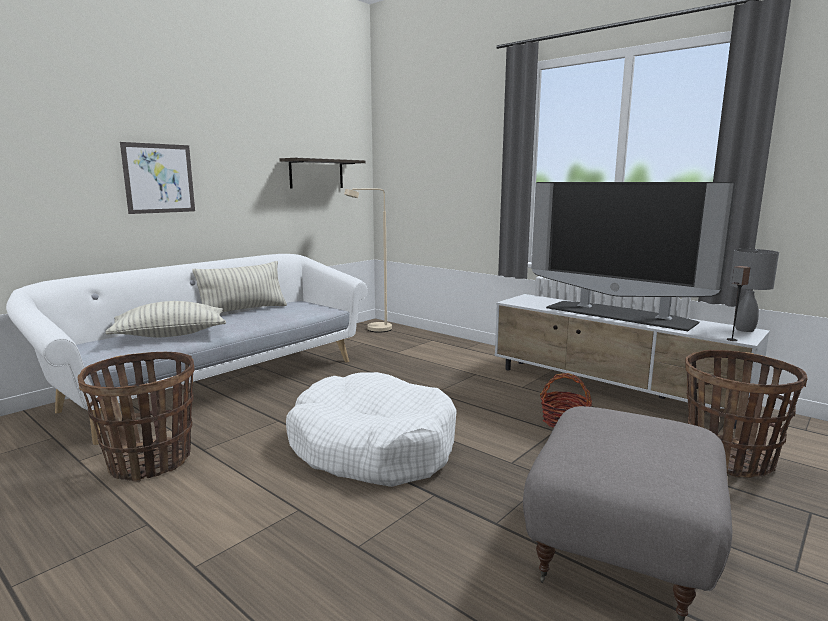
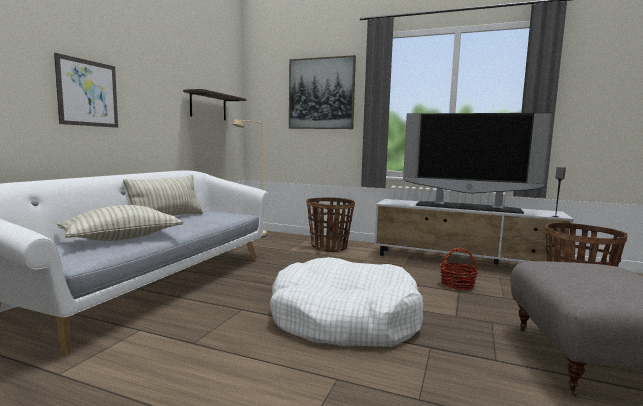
camera: 20 degrees left, 5 degrees down
(150, 461) = (146, 362): basket -> basket (329, 247)
(456, 150) = (321, 94): none -> picture
(744, 330) = (550, 211): grey table lamp -> none

